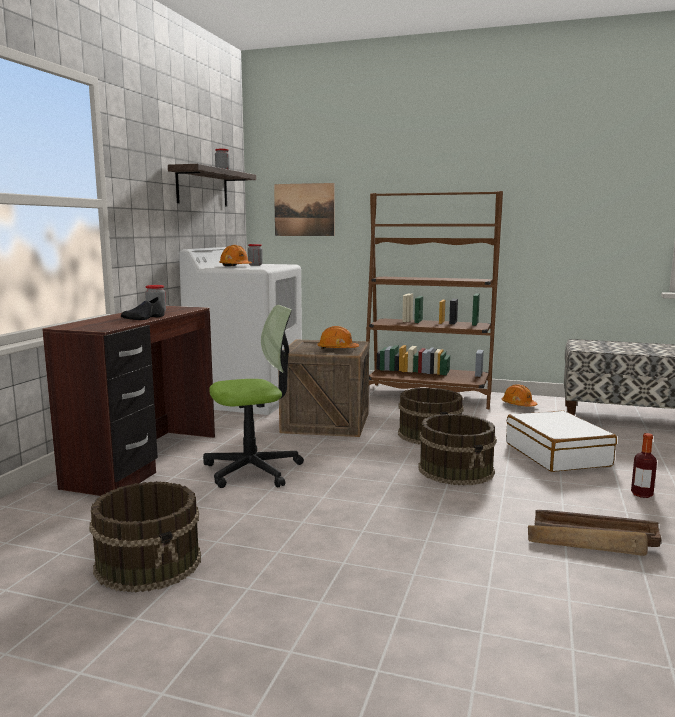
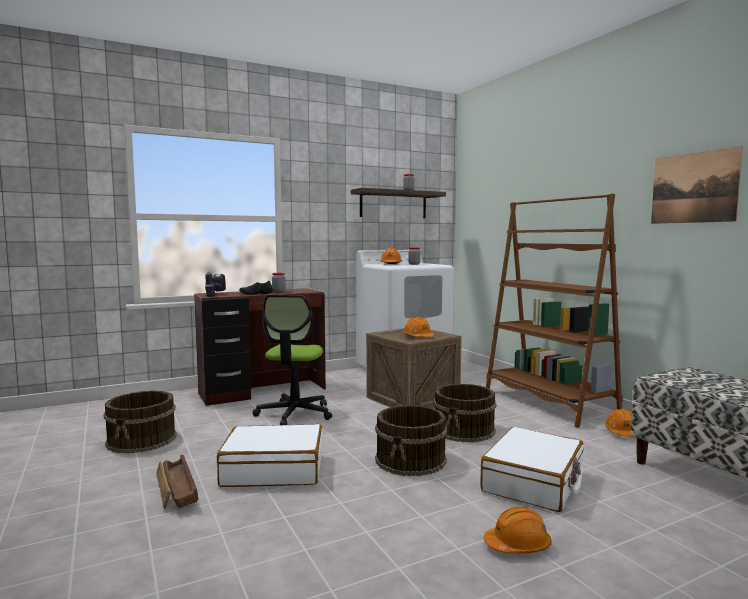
camera: 45 degrees right, 5 degrees down
(93, 326) = (214, 294): none -> power drill
(253, 470) = (294, 414): office chair -> office chair turned 75 degrees clockwise
(304, 210) = (487, 219): picture -> picture (693, 188)
(382, 523) = (273, 470): none -> white suitcase
(592, 542) = (359, 550): crate -> crate (176, 490)
(641, 494) = (518, 545): bottle -> orange hard hat

